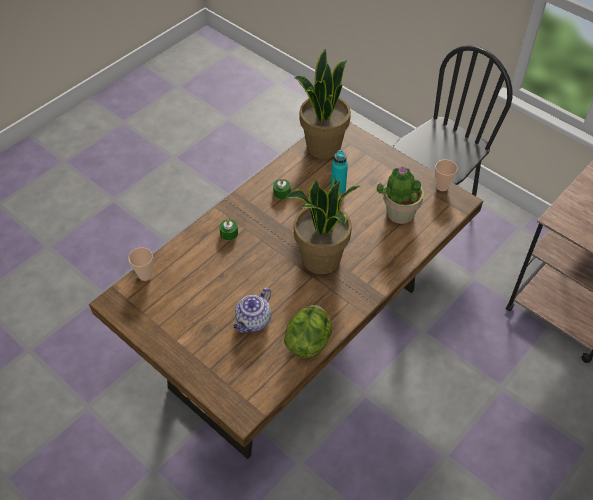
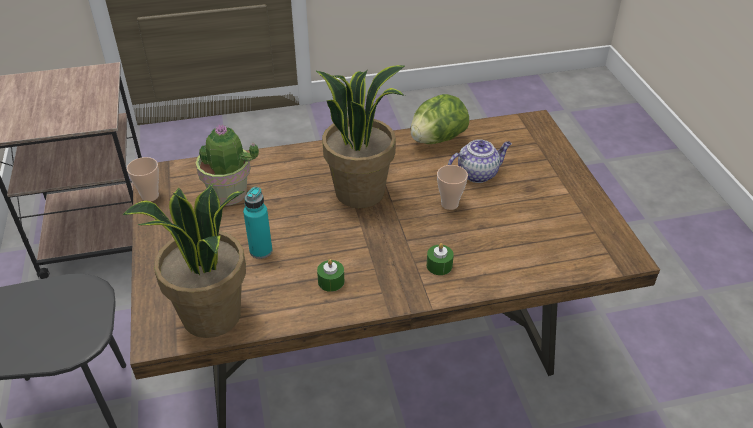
camera: 145 degrees left, 10 degrees down
(145, 275) = (574, 267): cup -> cup (449, 204)

